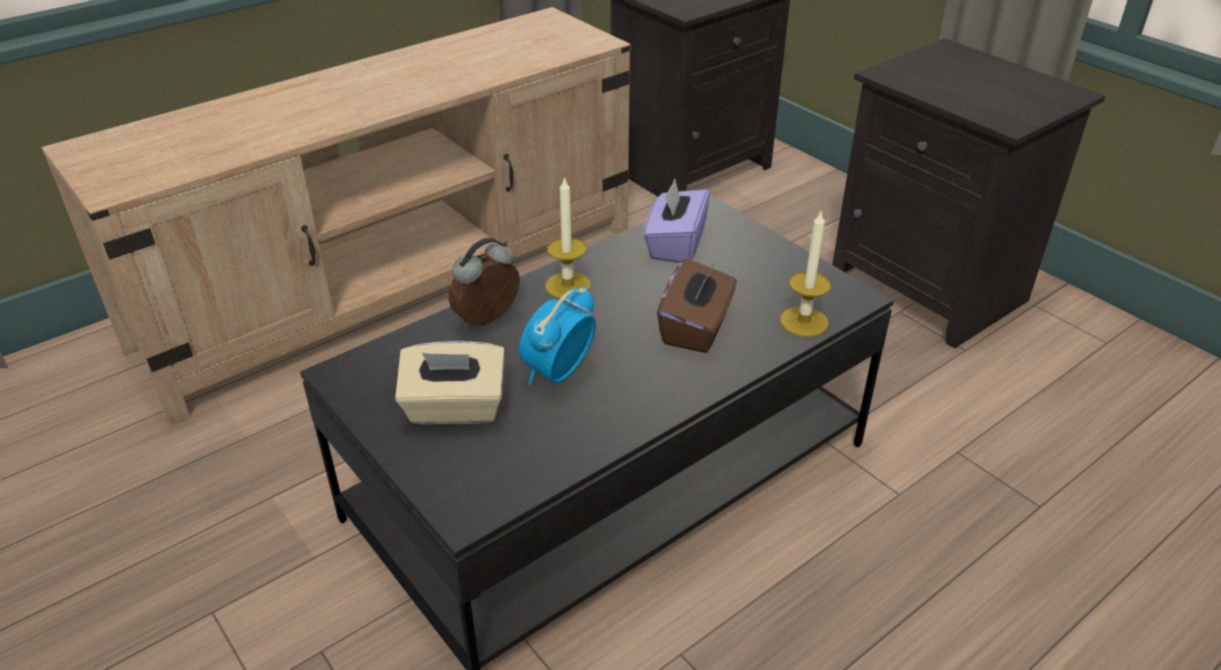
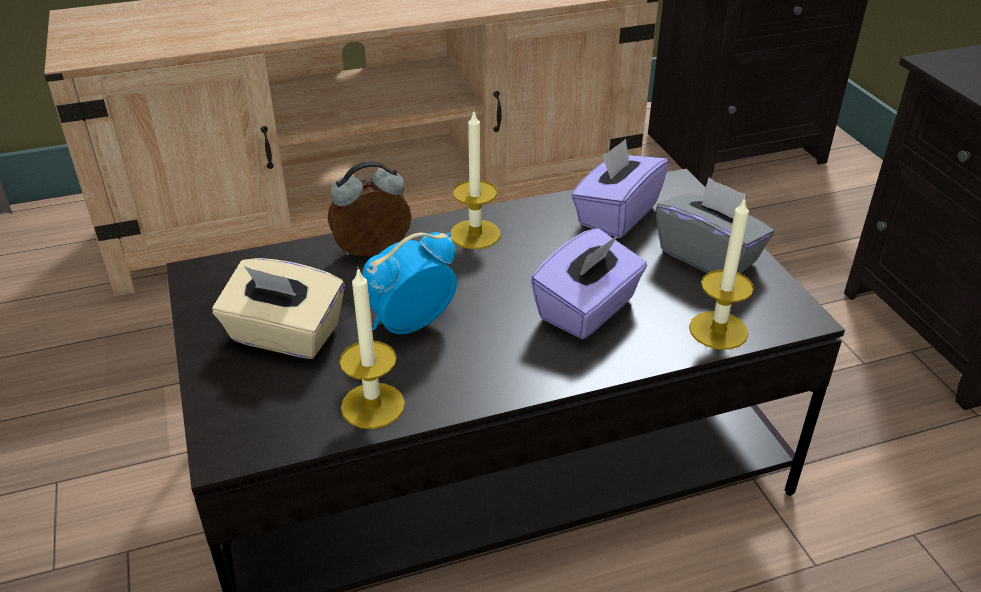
camera: 20 degrees right, 0 degrees up
(568, 447) = (373, 405): none -> candle
(696, 328) = (588, 310): brown tissue box -> purple tissue box
(766, 265) = (708, 257): none -> grey tissue box

